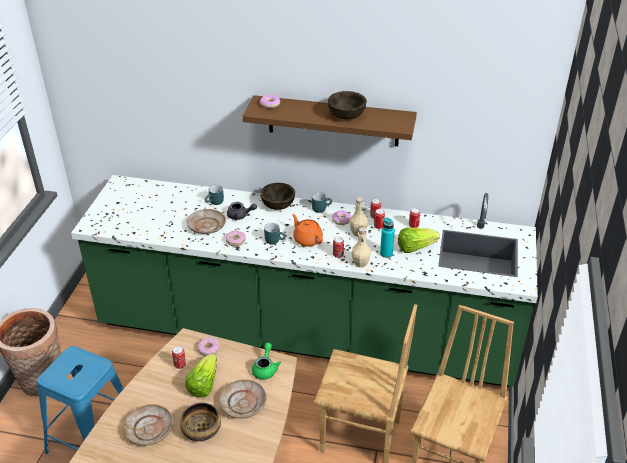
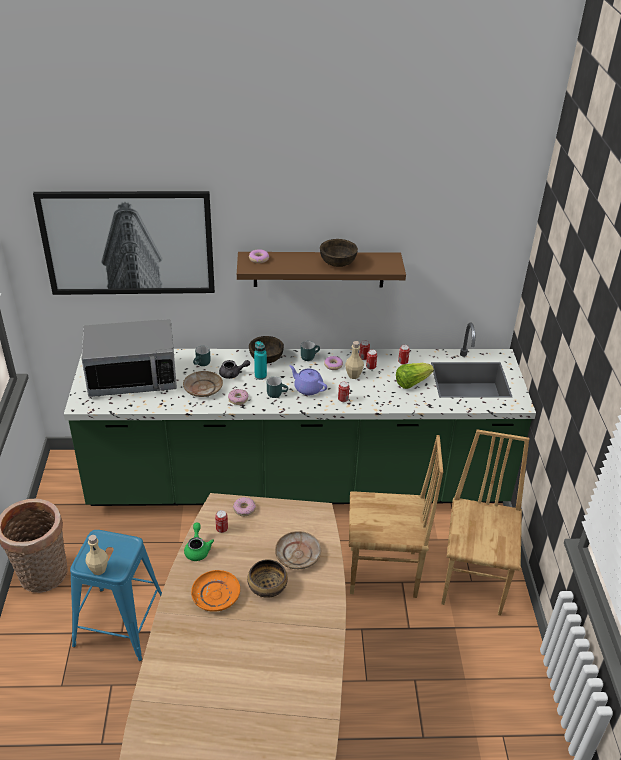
camera: 15 degrees left, 0 degrees up
(146, 207) = (133, 377): none -> microwave
(149, 429) = (216, 595): beige plate -> orange plate
(151, 76) = (128, 242): none -> picture
(203, 384) = (252, 543): lettuce -> none
(265, 368) = (306, 518): green teapot -> green teapot (197, 549)
(307, 239) = (307, 388): orange teapot -> purple teapot
(360, 263) = (367, 404): beige bottle -> beige bottle (98, 569)
(386, 253) = (387, 392): turquoise bottle -> turquoise bottle (260, 376)

